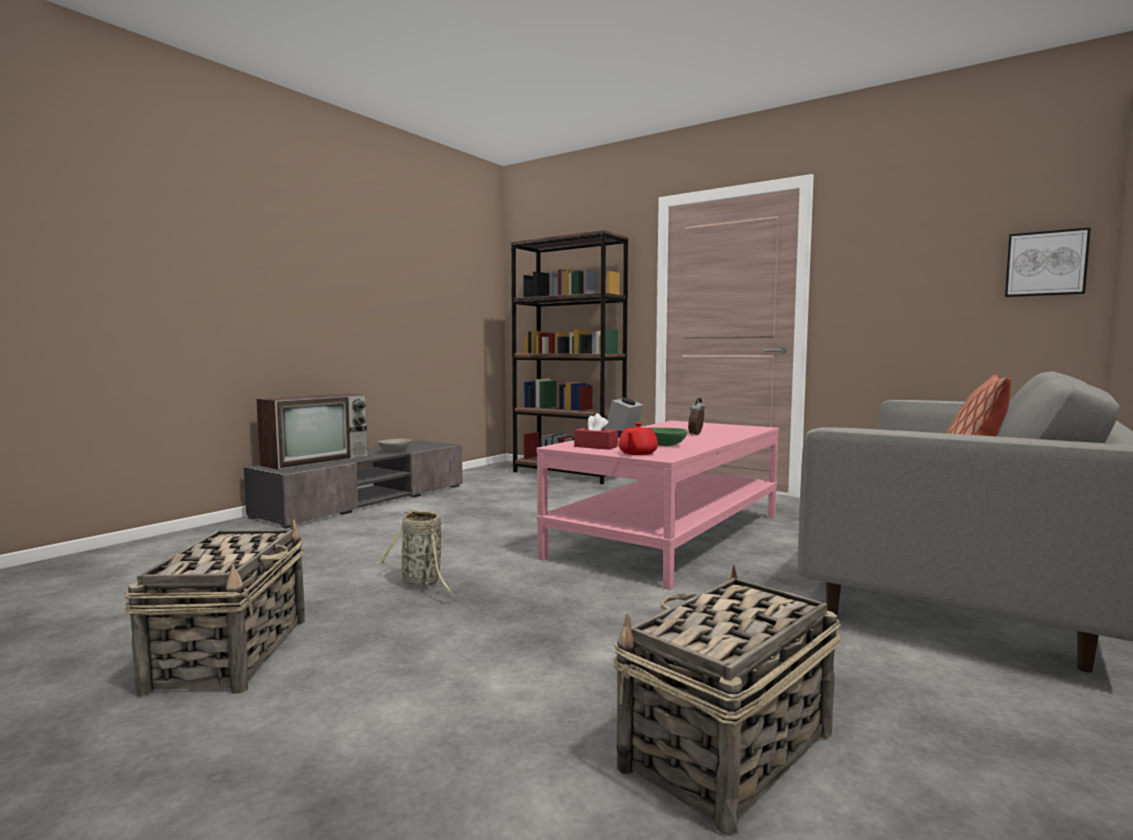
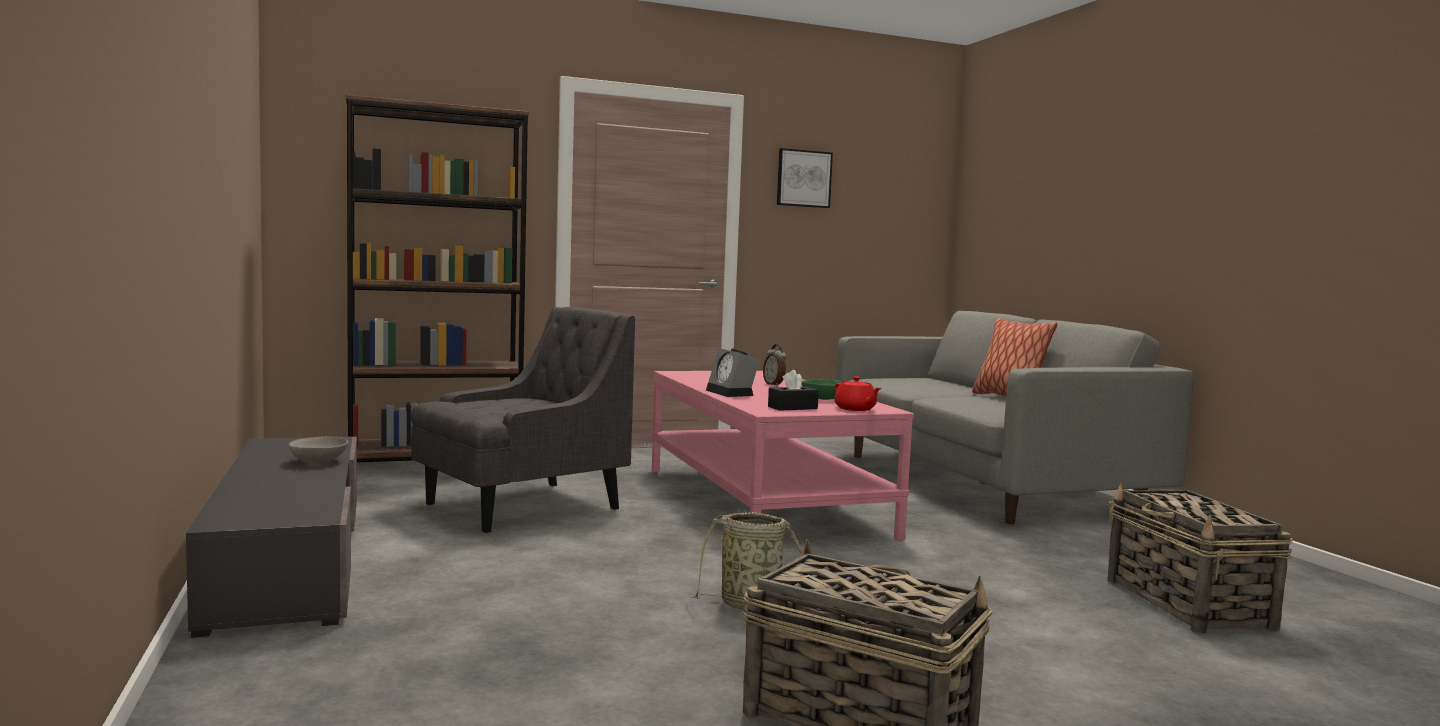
camera: 55 degrees left, 0 degrees up
(317, 460) = (265, 496): television -> none
(521, 503) = (520, 507): none -> grey armchair
(595, 446) = (792, 408): red tissue box -> black tissue box
(1046, 263) = (917, 218): picture -> picture (803, 178)

